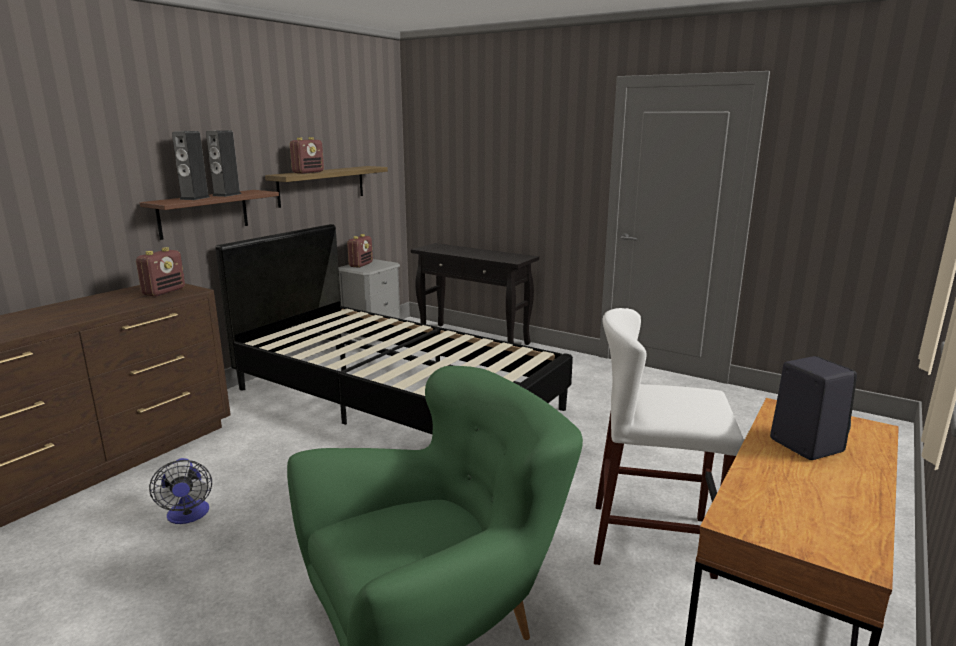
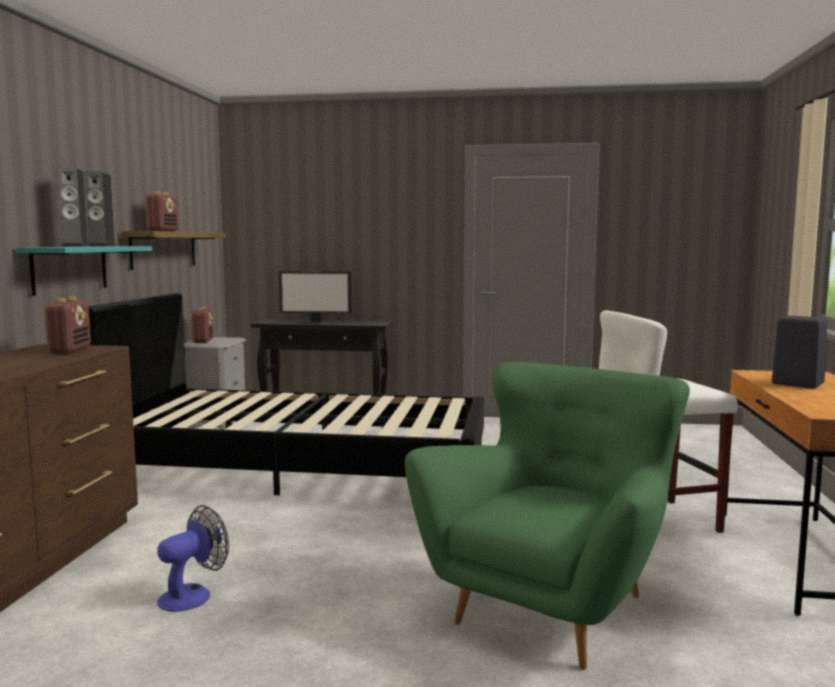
camera: 25 degrees left, 10 degrees down
(188, 516) = (193, 595): fan -> fan turned 90 degrees counterclockwise
(203, 214) = (70, 269): brown shelf -> turquoise shelf
(466, 253) = (316, 322): none -> monitor

